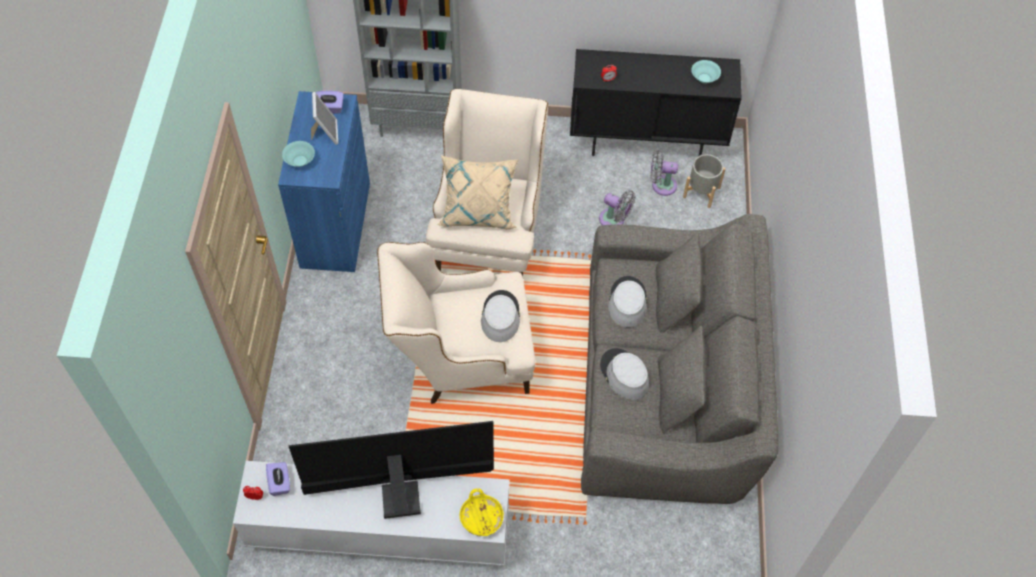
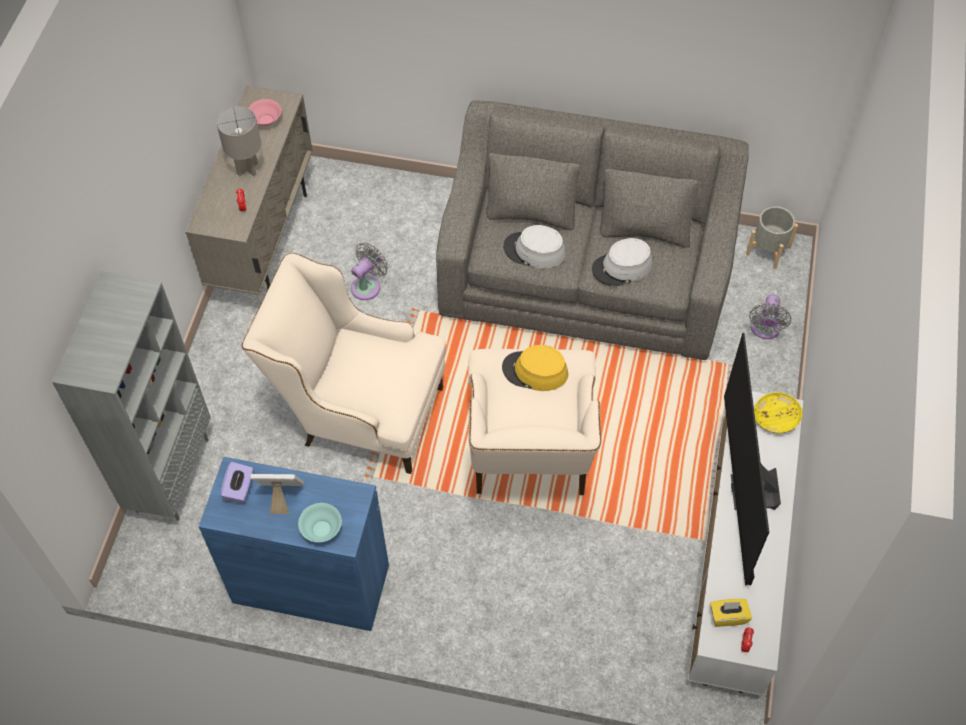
camera: 80 degrees left, 0 degrees up
(280, 483) = (728, 616): purple tissue box -> yellow tissue box
(478, 212) = (384, 378): beige pillow -> none
(500, 316) = (535, 371): grey hat -> yellow hat
(646, 142) = (265, 239): black cabinet -> beige cabinet
(648, 76) = (248, 169): none -> grey table lamp
(661, 185) = (329, 234): grey fan -> grey fan (765, 329)
(701, 192) = (347, 200): grey planter -> grey planter (768, 250)
(704, 78) = (266, 120): turquoise bowl -> pink bowl

